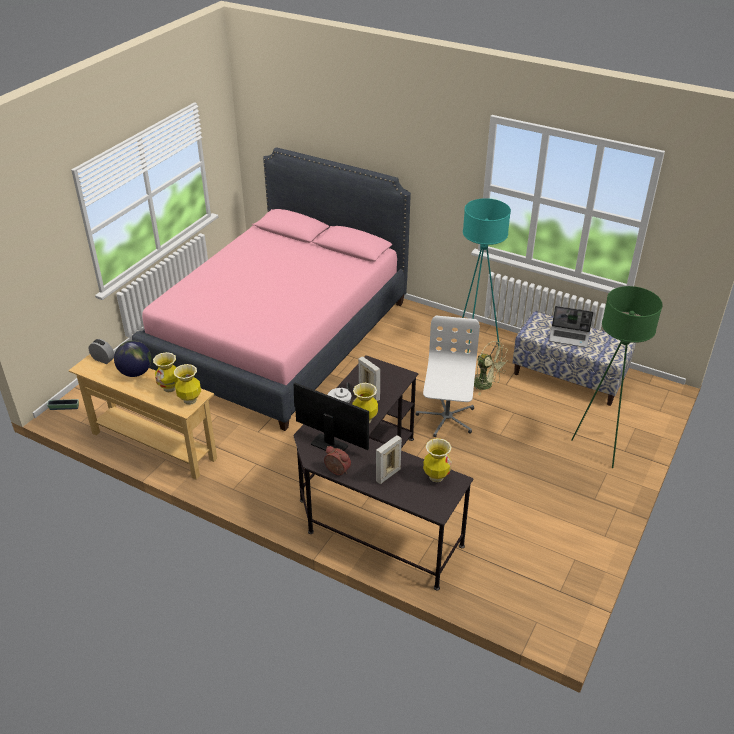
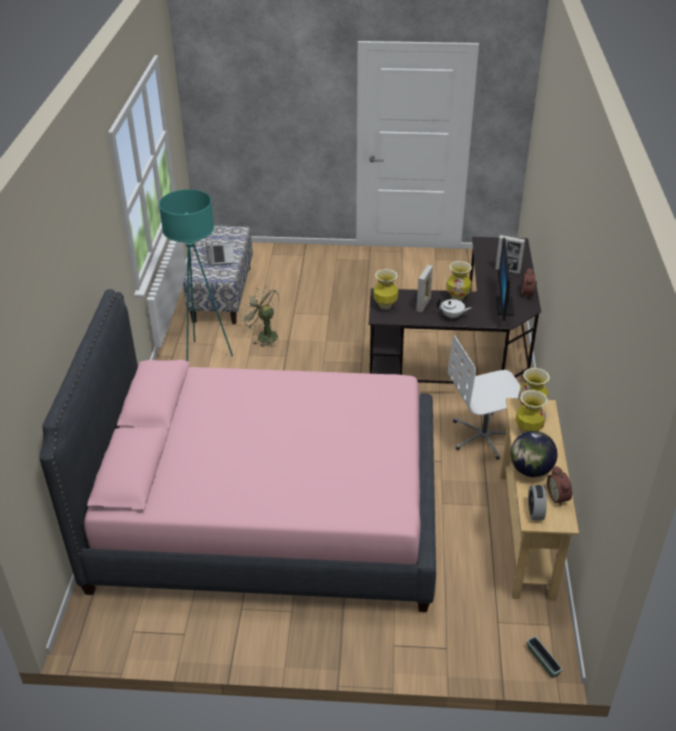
camera: 115 degrees left, 0 degrees up
(101, 375) = (559, 497): none -> alarm clock
(436, 477) = (487, 250): vase -> vase (385, 306)
(446, 418) = (329, 347): white office chair -> white office chair (484, 436)
(486, 385) = (263, 335): green fan -> green fan turned 60 degrees counterclockwise
(600, 447) = (308, 265): green floor lamp -> none

